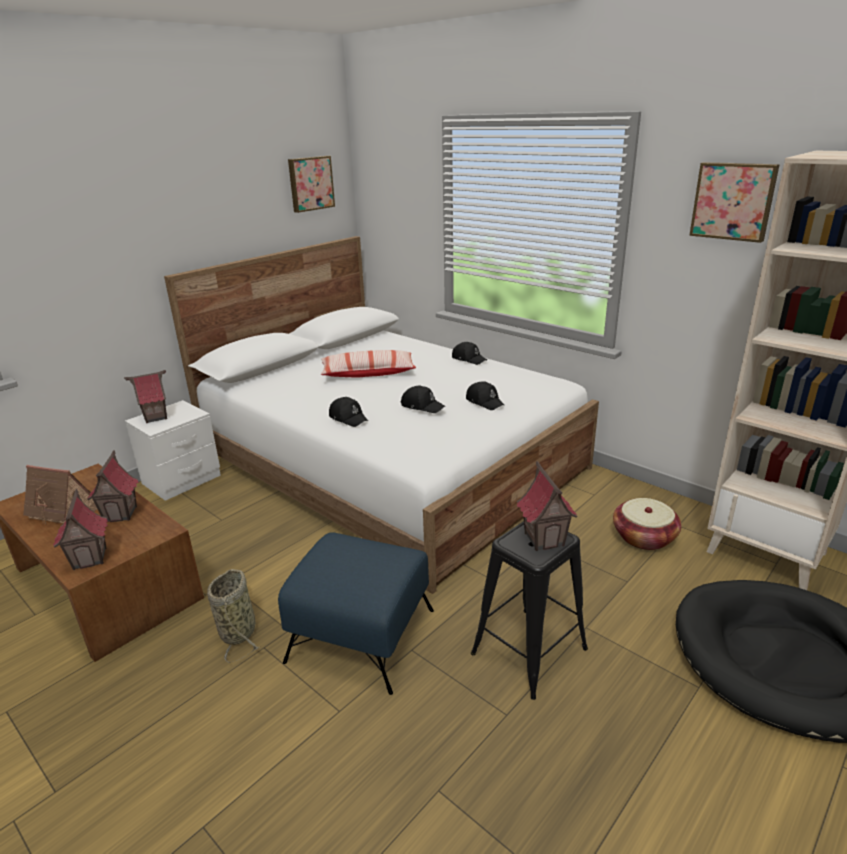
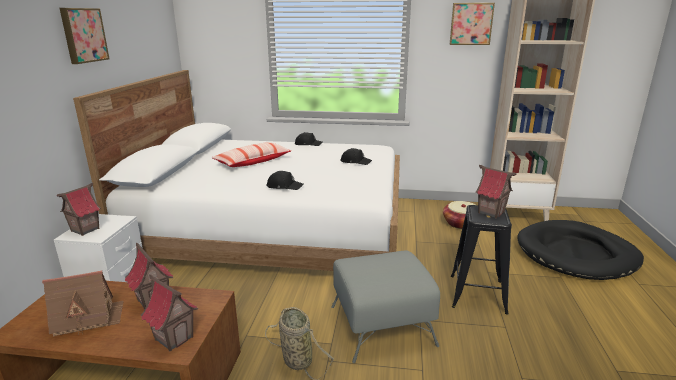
camera: 35 degrees left, 5 degrees down
(310, 183) = (154, 26): picture -> picture (83, 35)
(360, 634) = (381, 325): blue ottoman -> grey ottoman
(422, 406) = (326, 169): black cap -> none

